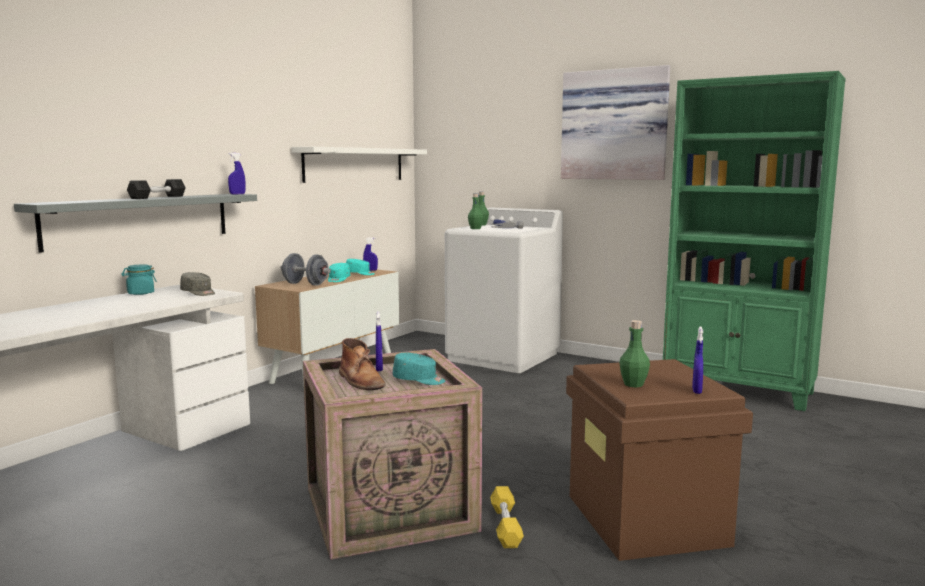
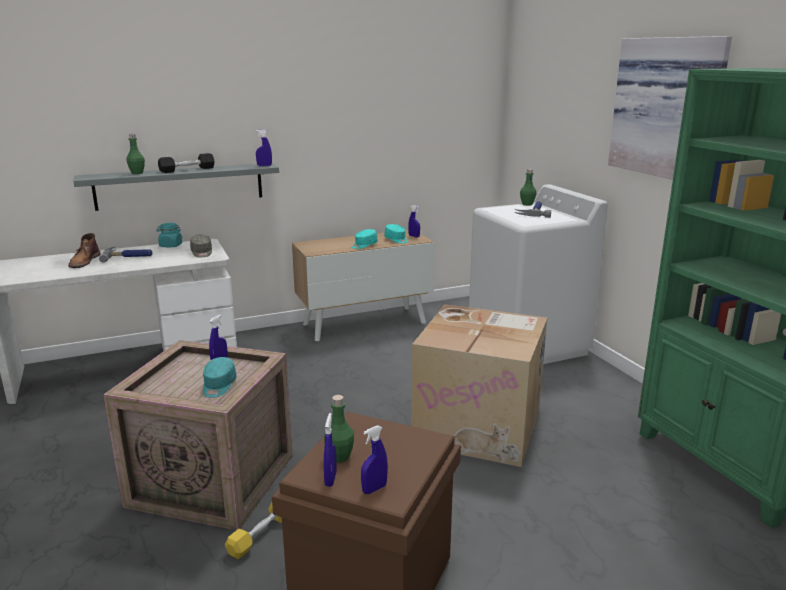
camera: 35 degrees right, 10 degrees up
(108, 305) = (128, 256): none -> hammer
(305, 284) = (329, 247): grey dumbbell -> none
(355, 164) = (418, 130): white shelf -> none
(361, 381) = (183, 373): brown boot -> brown boot (84, 261)
(419, 380) = (218, 386): turquoise cap -> turquoise cap turned 45 degrees clockwise
(475, 228) = (501, 211): green bottle -> green bottle (137, 173)
(554, 410) = (480, 426): none -> cardboard box
(658, 395) = (330, 479): none -> blue spray bottle

